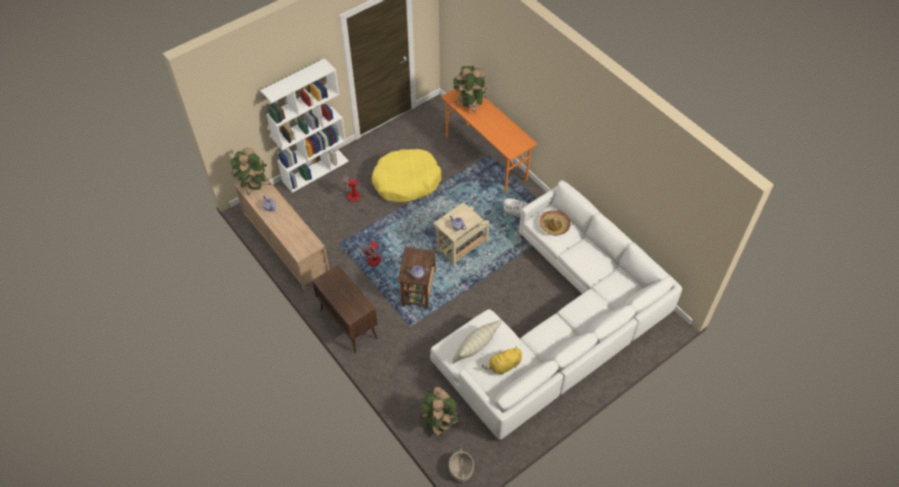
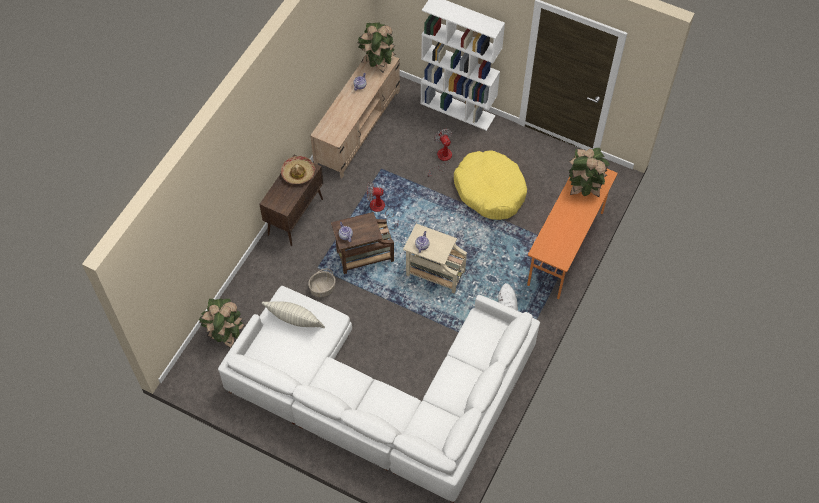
camera: 65 degrees right, 5 degrees up
(461, 470) = (186, 371): basket -> basket (322, 289)
(503, 366) = (285, 352): yellow plush toy -> none
(554, 225) = (481, 336): hat -> hat (298, 173)

